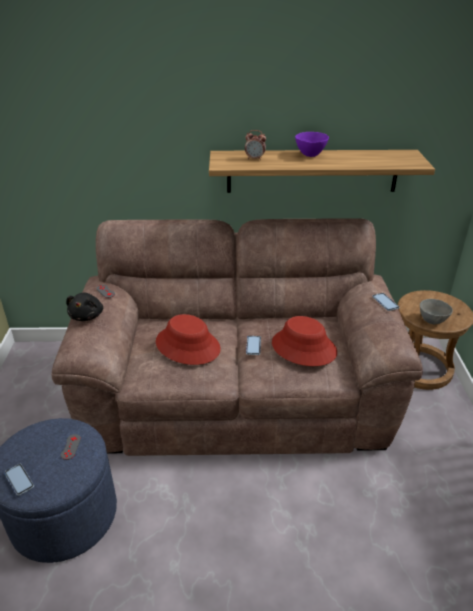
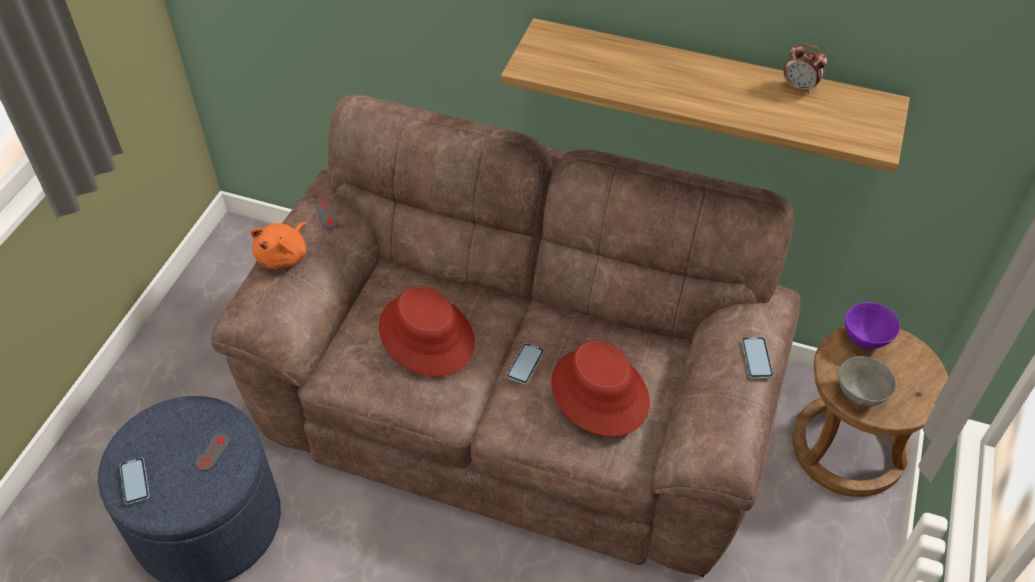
camera: 20 degrees right, 15 degrees up
(87, 316) = (284, 256): black plush toy -> orange plush toy
(255, 159) = (594, 60): alarm clock -> alarm clock (799, 87)
(310, 155) = (696, 71): purple bowl -> purple bowl (865, 341)

